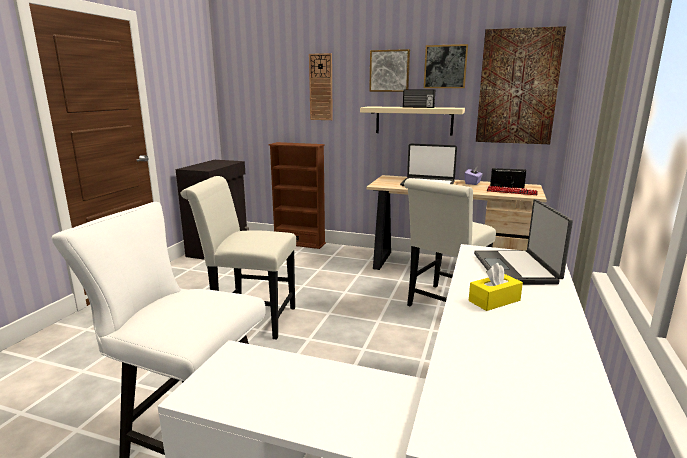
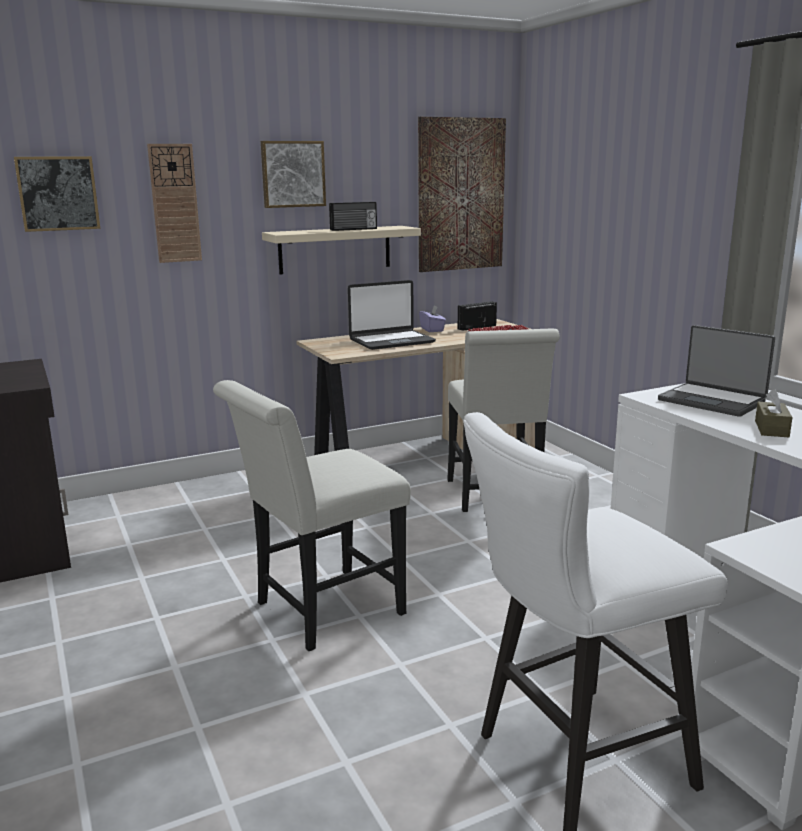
camera: 45 degrees left, 0 degrees up
(299, 243) = (165, 491): brown bookcase -> none
(445, 66) = (372, 167): picture -> picture (58, 193)
(494, 300) = (771, 429): yellow tissue box -> brown tissue box

